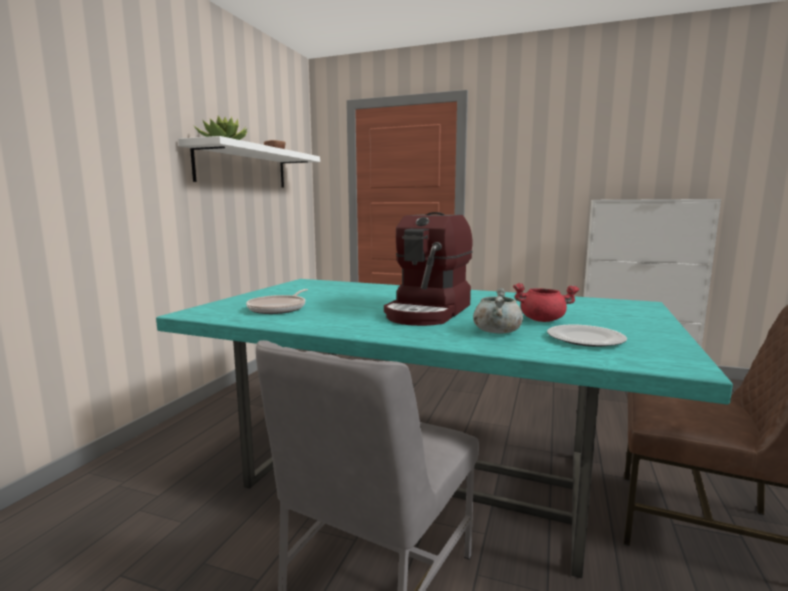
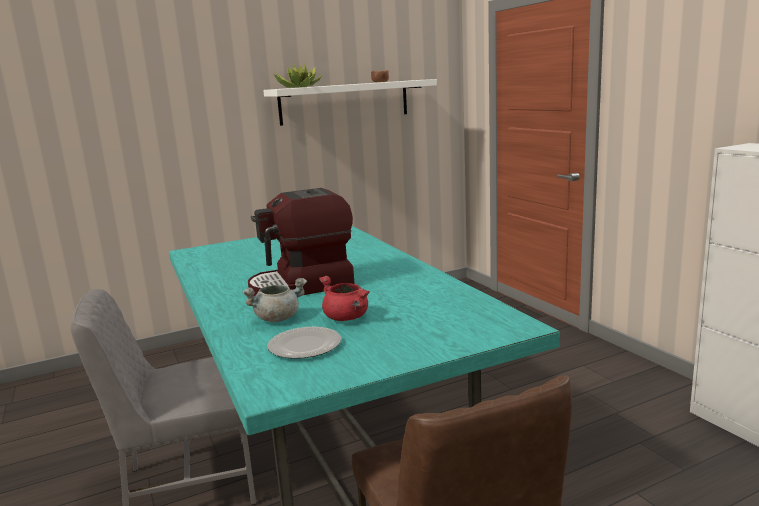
camera: 45 degrees right, 5 degrees up
(279, 308) = (236, 257): frying pan -> none

